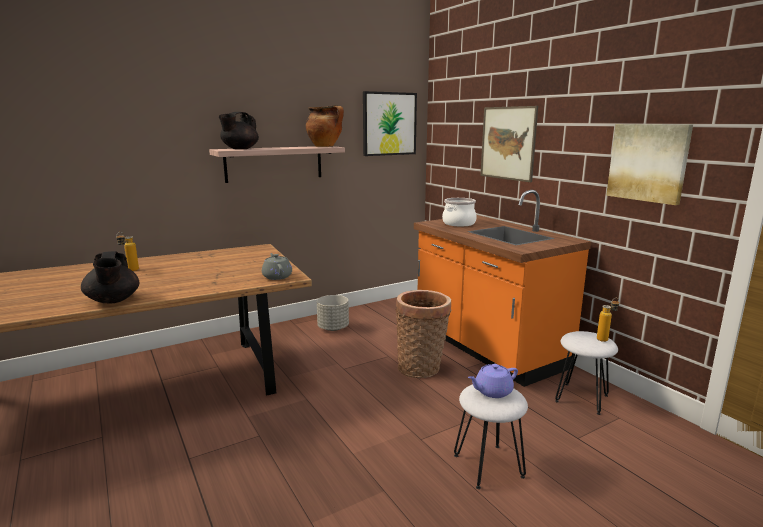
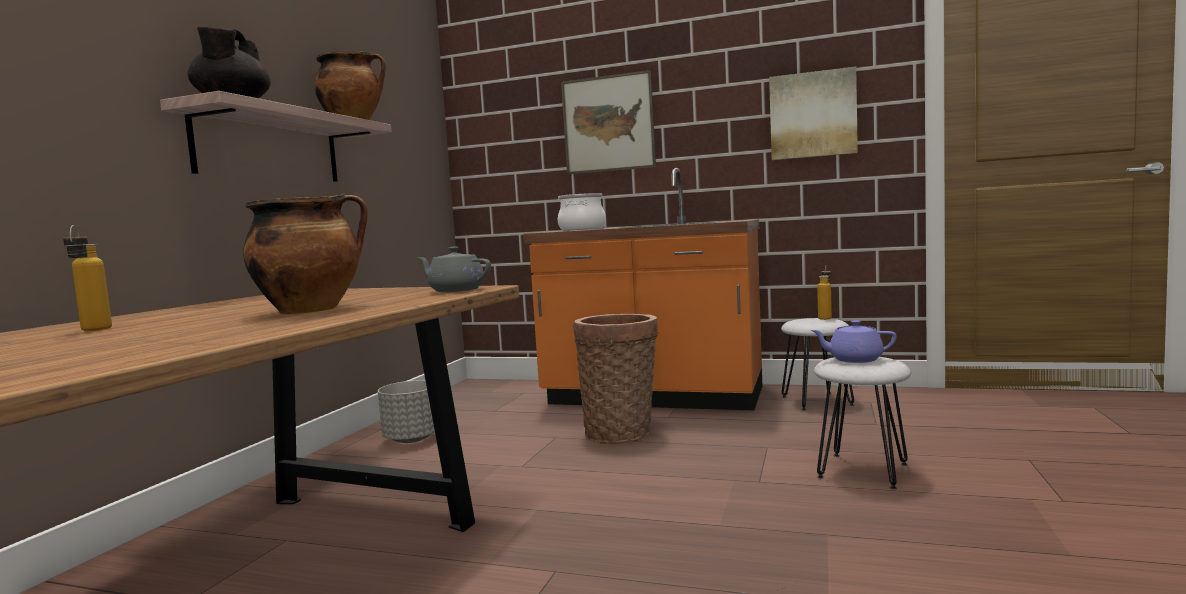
camera: 40 degrees left, 10 degrees down
(113, 300) = (219, 339): black teapot -> none
(195, 280) = (312, 310): none -> cooking pot
(389, 124) = (409, 109): picture -> none
(492, 391) = (854, 359): purple teapot -> purple teapot turned 75 degrees clockwise

